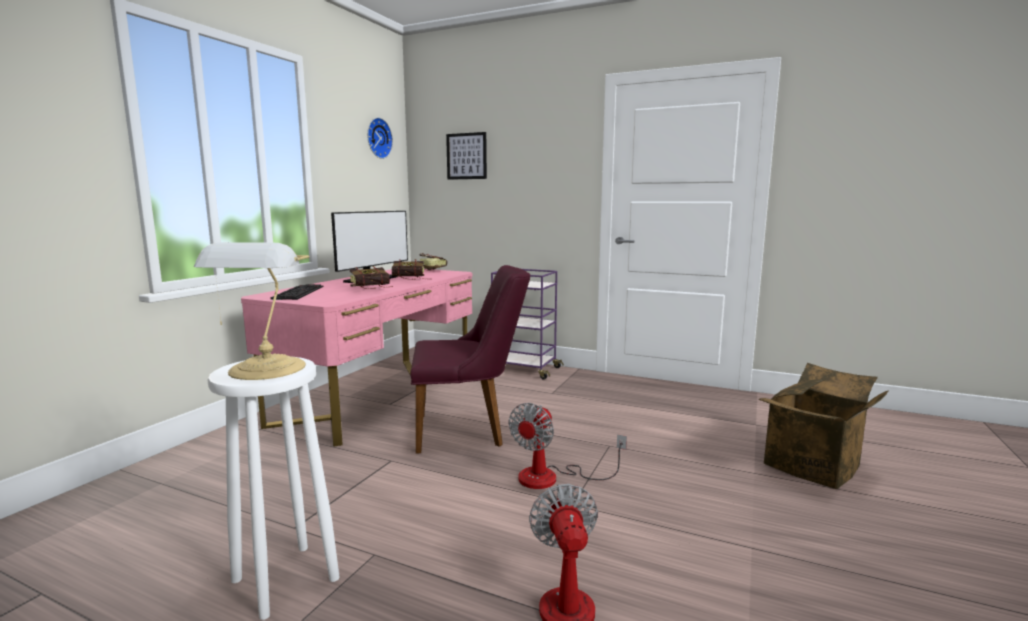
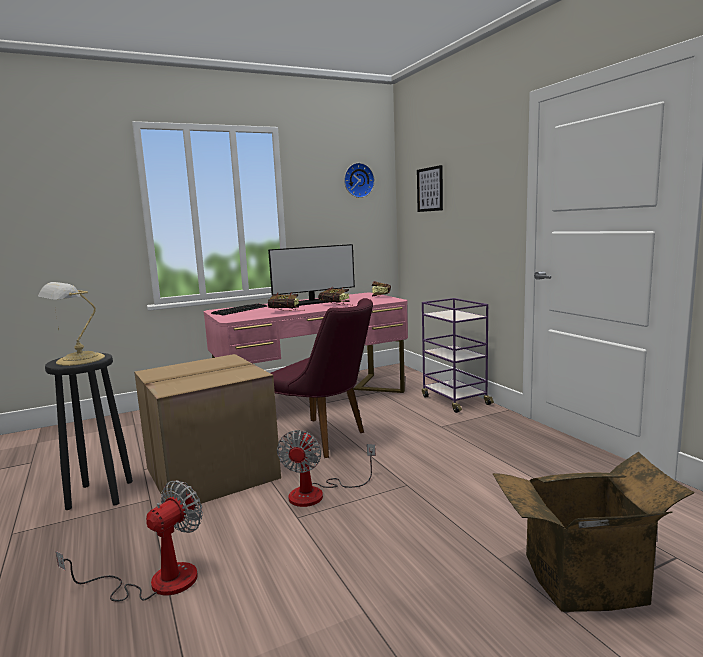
camera: 40 degrees right, 0 degrees up
(284, 580) = (99, 494): white stool -> black stool
(403, 501) = (210, 474): none -> cardboard box
(552, 478) = (318, 493): fan -> fan turned 60 degrees counterclockwise

